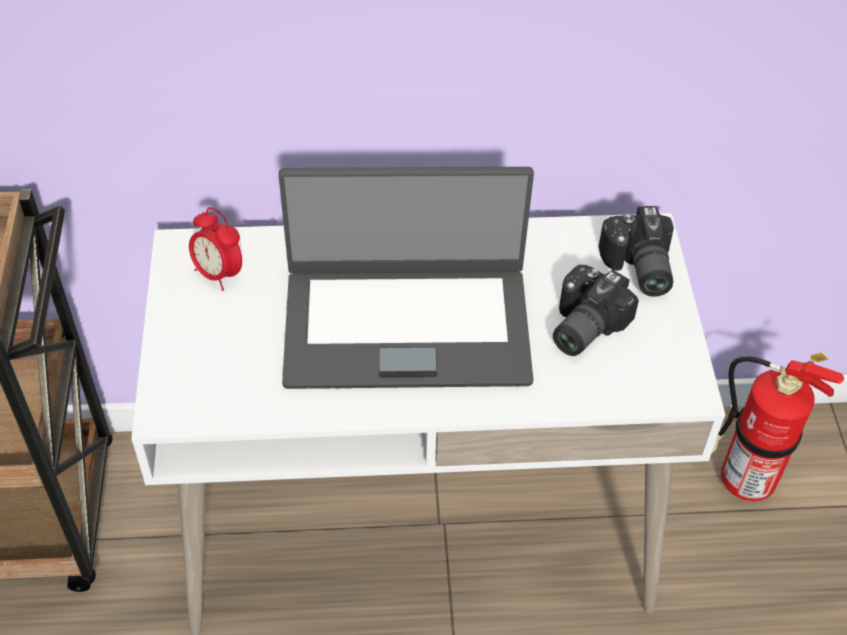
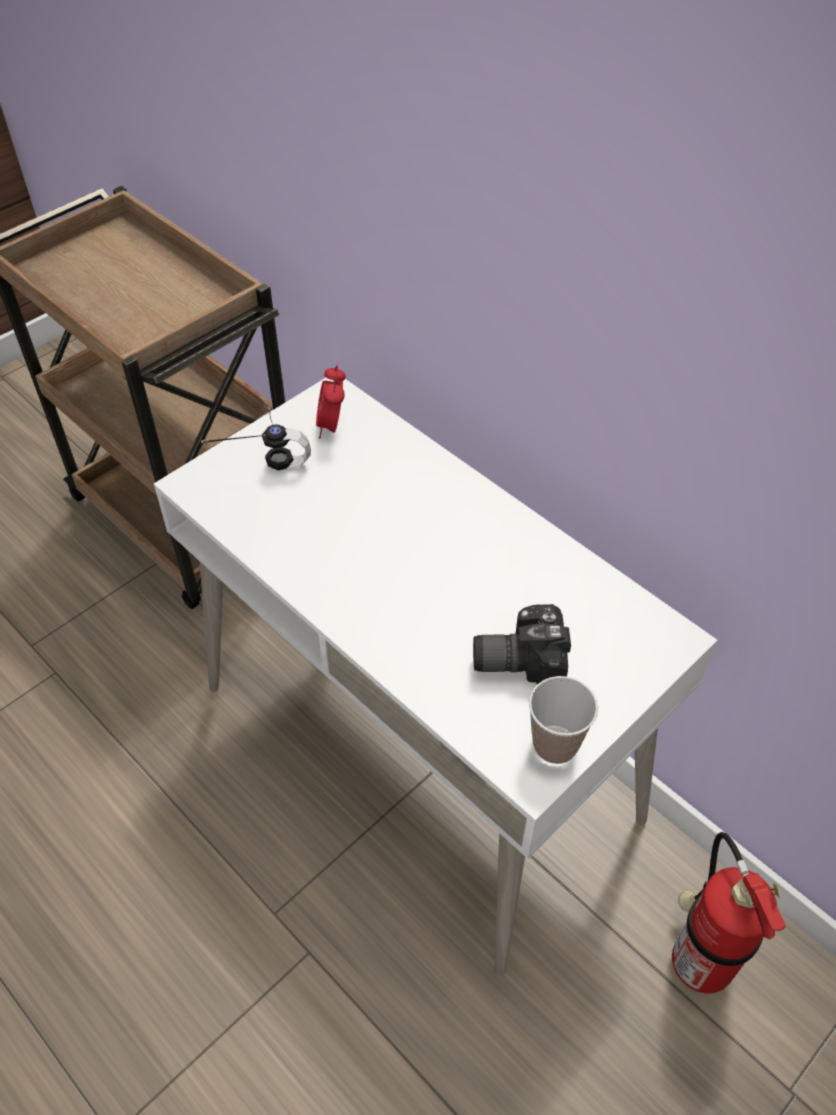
camera: 50 degrees right, 0 degrees up
(197, 342) = (263, 457): none -> headphones
(406, 325) = (398, 552): laptop -> none
(637, 269) = (623, 655): camera -> none
(675, 359) = (555, 744): none -> cup

